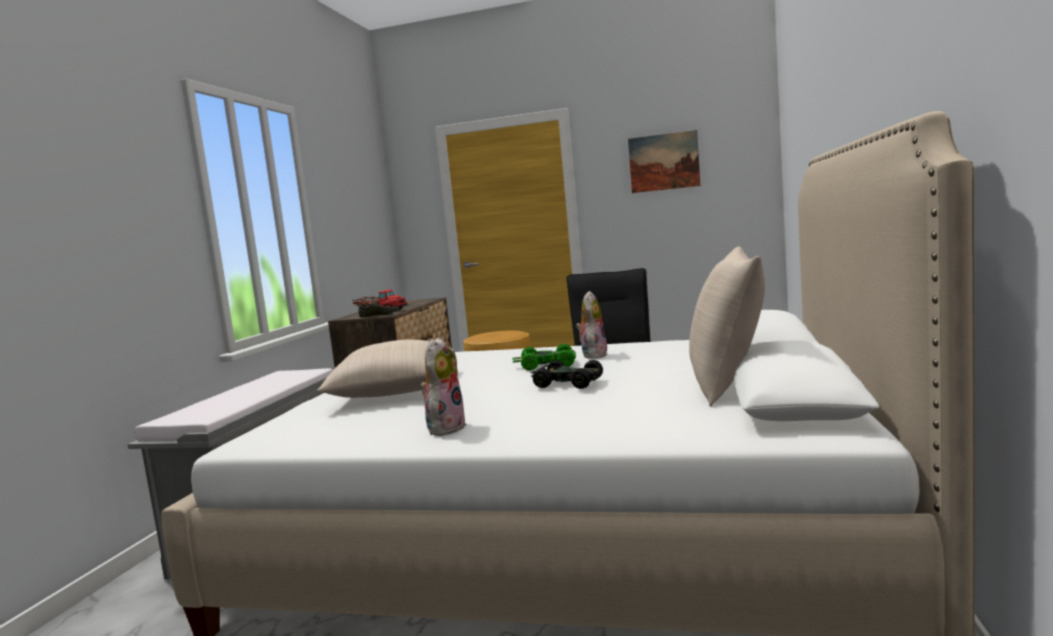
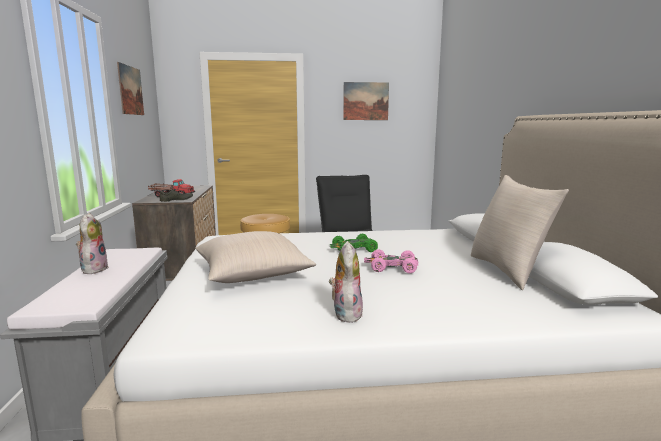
camera: 20 degrees left, 5 degrees up
(342, 186) = (130, 90): none -> picture
(567, 383) = (392, 267): black toy car -> pink toy car
(593, 355) = (376, 241): plush toy -> plush toy (93, 269)

